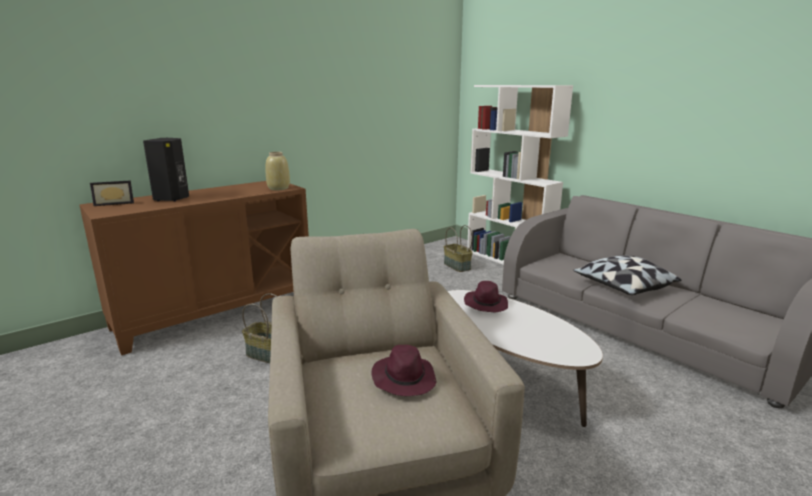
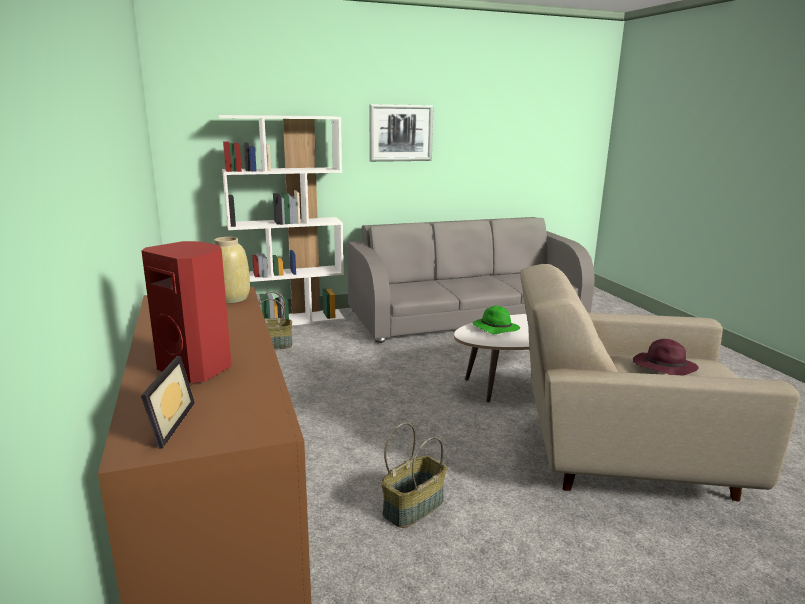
camera: 70 degrees left, 0 degrees up
(173, 198) = (198, 368): black speaker -> red speaker
(485, 304) = (495, 328): purple hat -> green hat
(623, 287) = (467, 288): pillow -> none
(643, 104) = (401, 133): none -> picture

